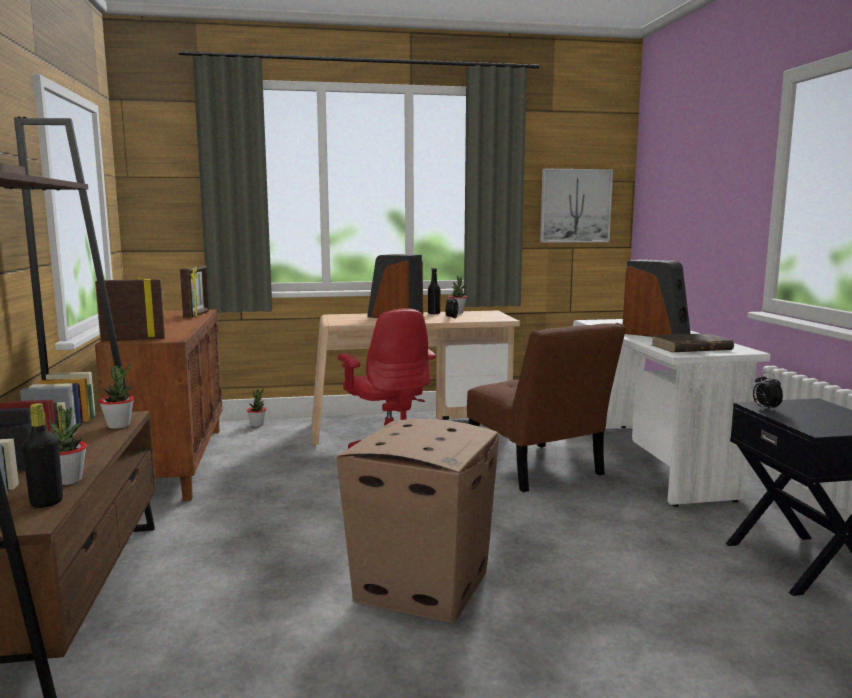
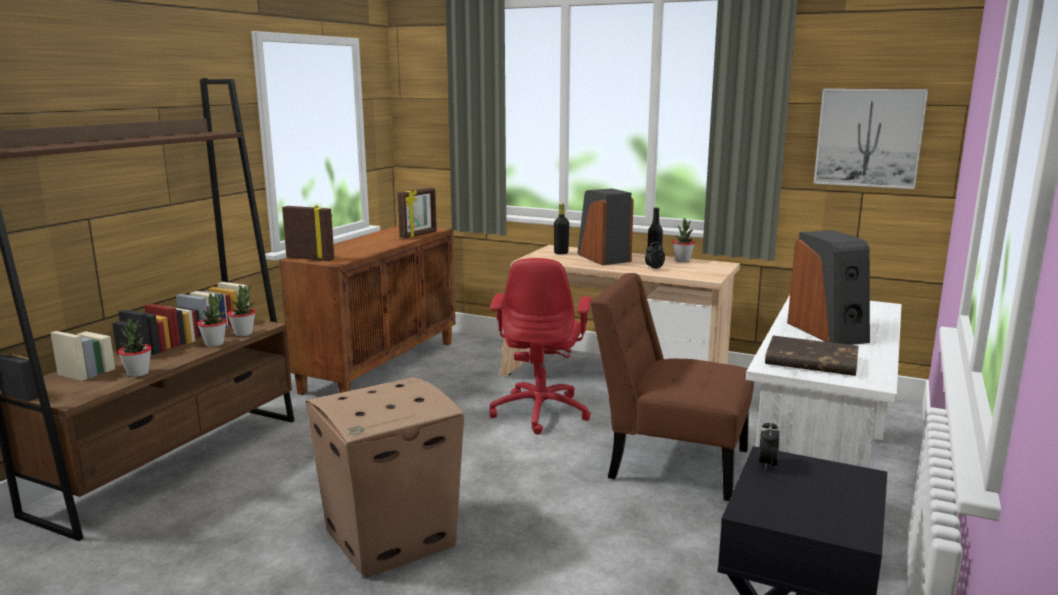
camera: 35 degrees right, 5 degrees up
(46, 502) = (100, 387): black bottle -> black bottle (561, 253)
(257, 425) = (488, 344): potted plant -> potted plant (214, 344)
(538, 470) = (670, 462): brown chair -> brown chair turned 105 degrees clockwise

